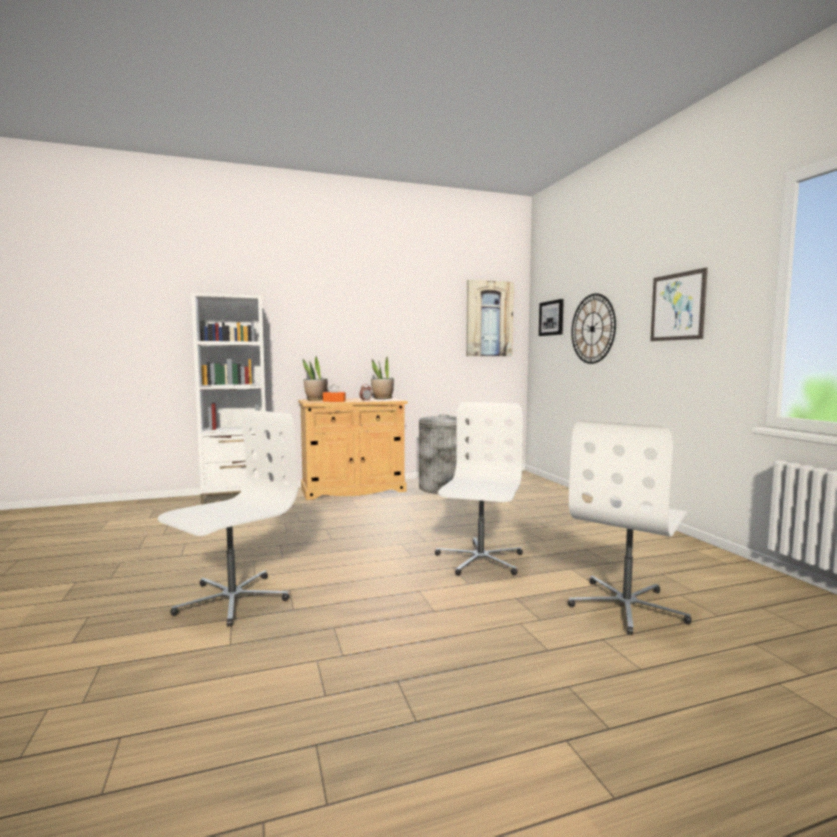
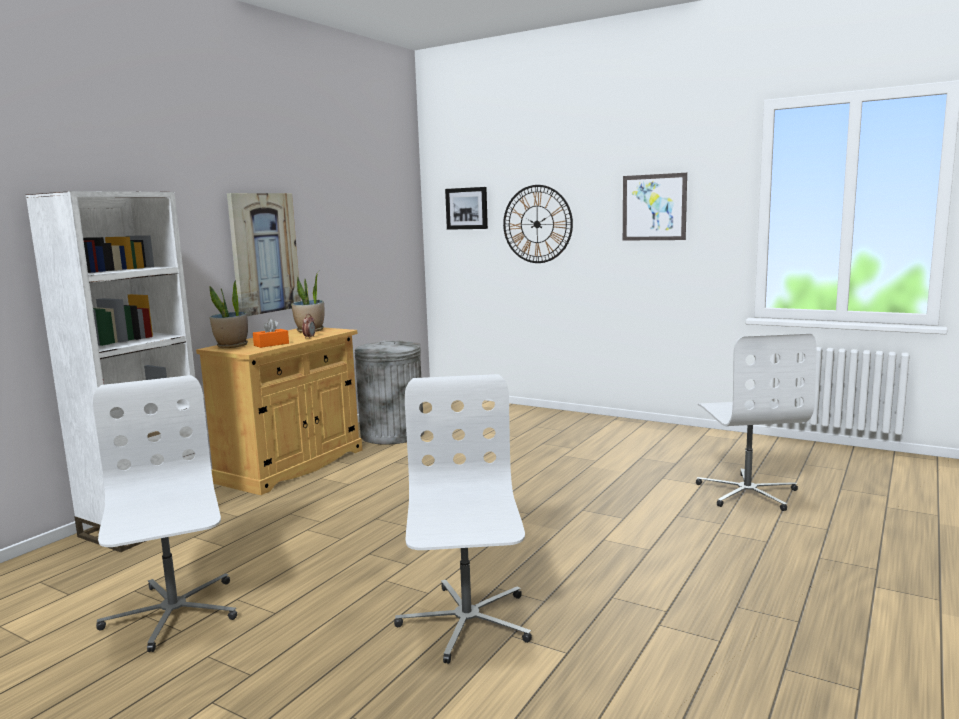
camera: 40 degrees left, 5 degrees up
(479, 560) = (588, 495): white office chair -> white office chair (173, 613)
(489, 319) = (388, 209): picture -> picture (264, 253)

